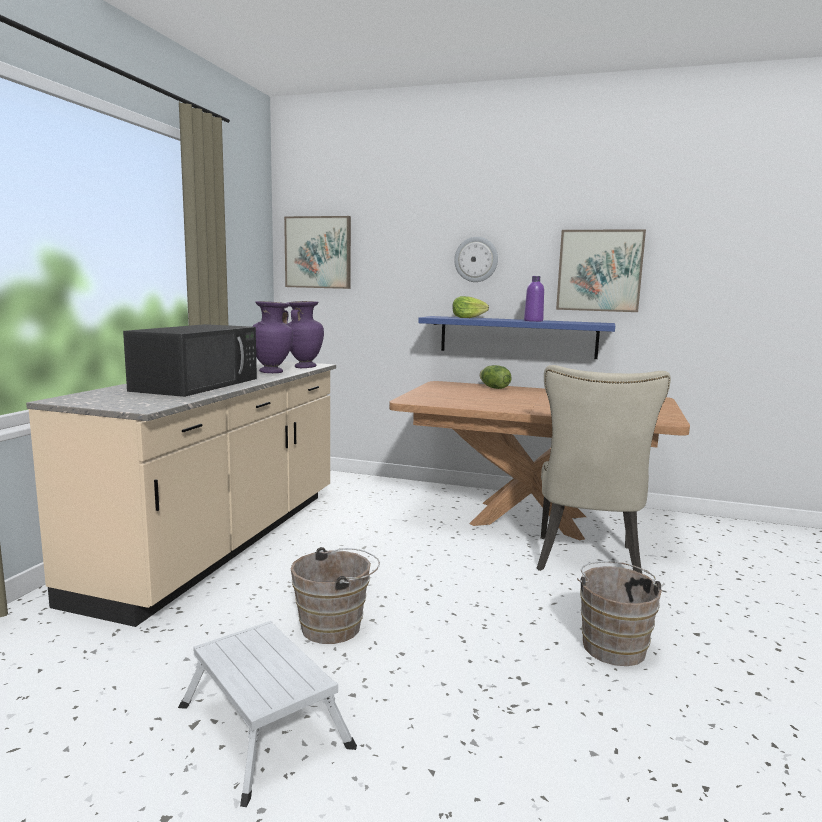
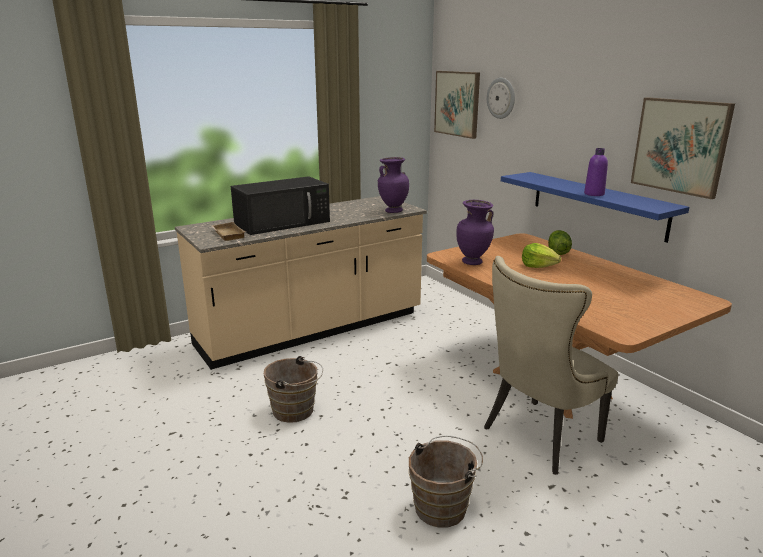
camera: 40 degrees right, 10 degrees up
(147, 399) = (227, 234): none -> beige tray
(263, 725) = (194, 448): white step ladder -> none
(272, 372) = (356, 215): purple vase -> purple vase (473, 262)
(468, 318) = (547, 180): lettuce -> lettuce (538, 266)
(476, 259) = (569, 121): wall clock -> wall clock (501, 98)

